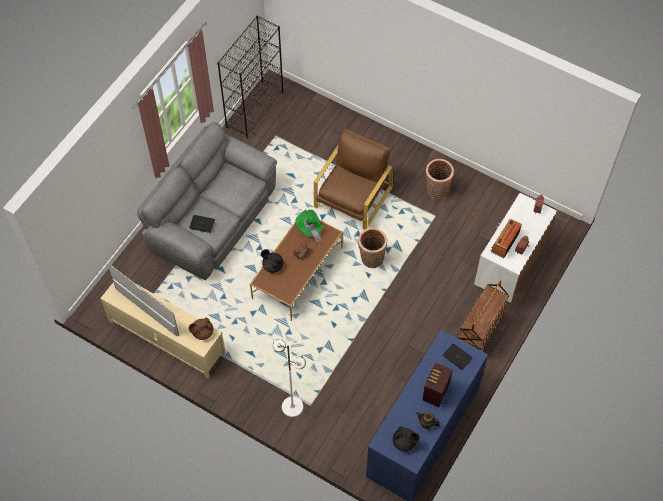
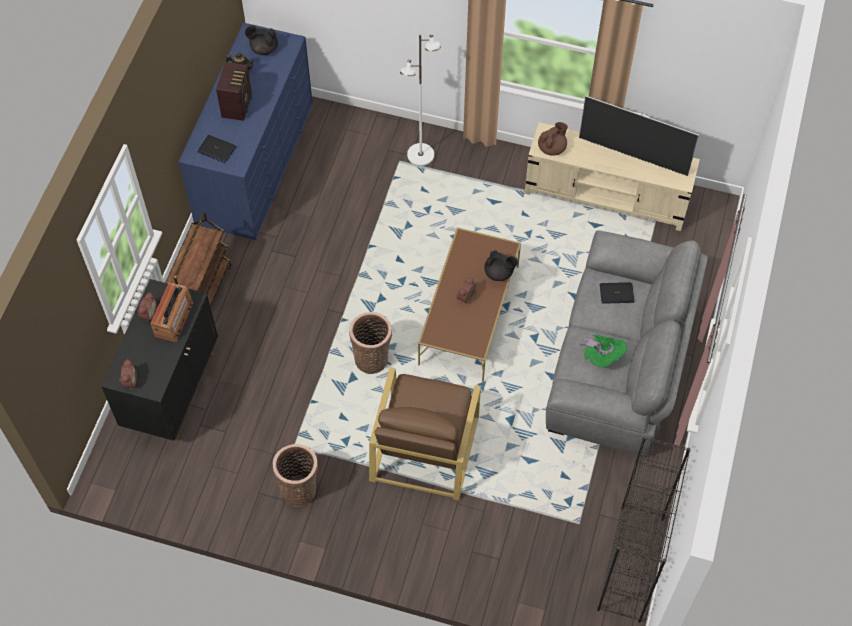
camera: 165 degrees right, 0 degrees up
(309, 229) = (465, 335): green hat -> green hat (602, 357)
(508, 270) = (172, 389): white cabinet -> black cabinet

